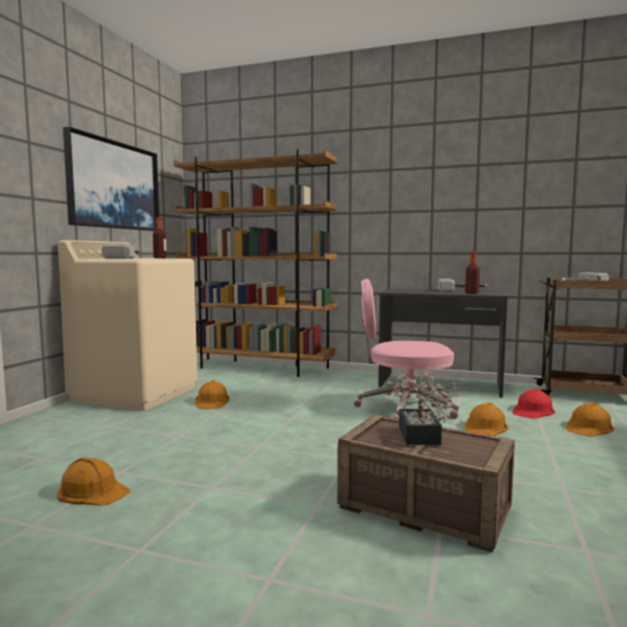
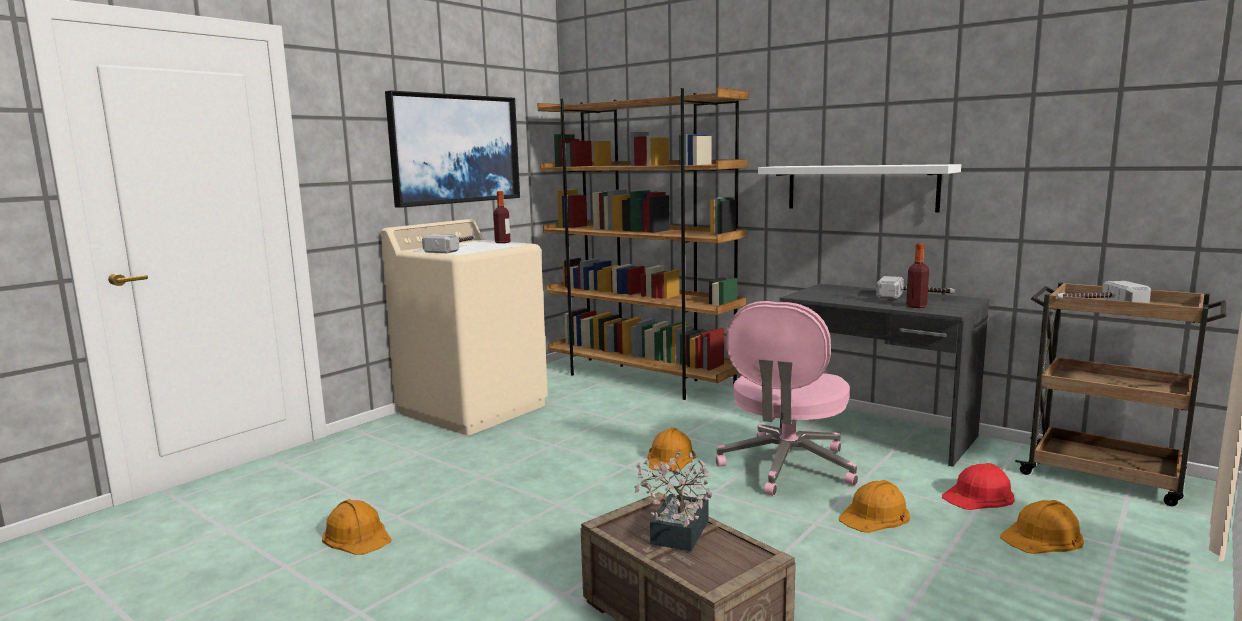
camera: 20 degrees right, 5 degrees up
(212, 401) = (550, 430): orange hard hat -> orange hard hat (670, 458)
(404, 408) = (786, 467): pink office chair -> pink office chair turned 90 degrees counterclockwise
(417, 222) = (860, 187): none -> white shelf

